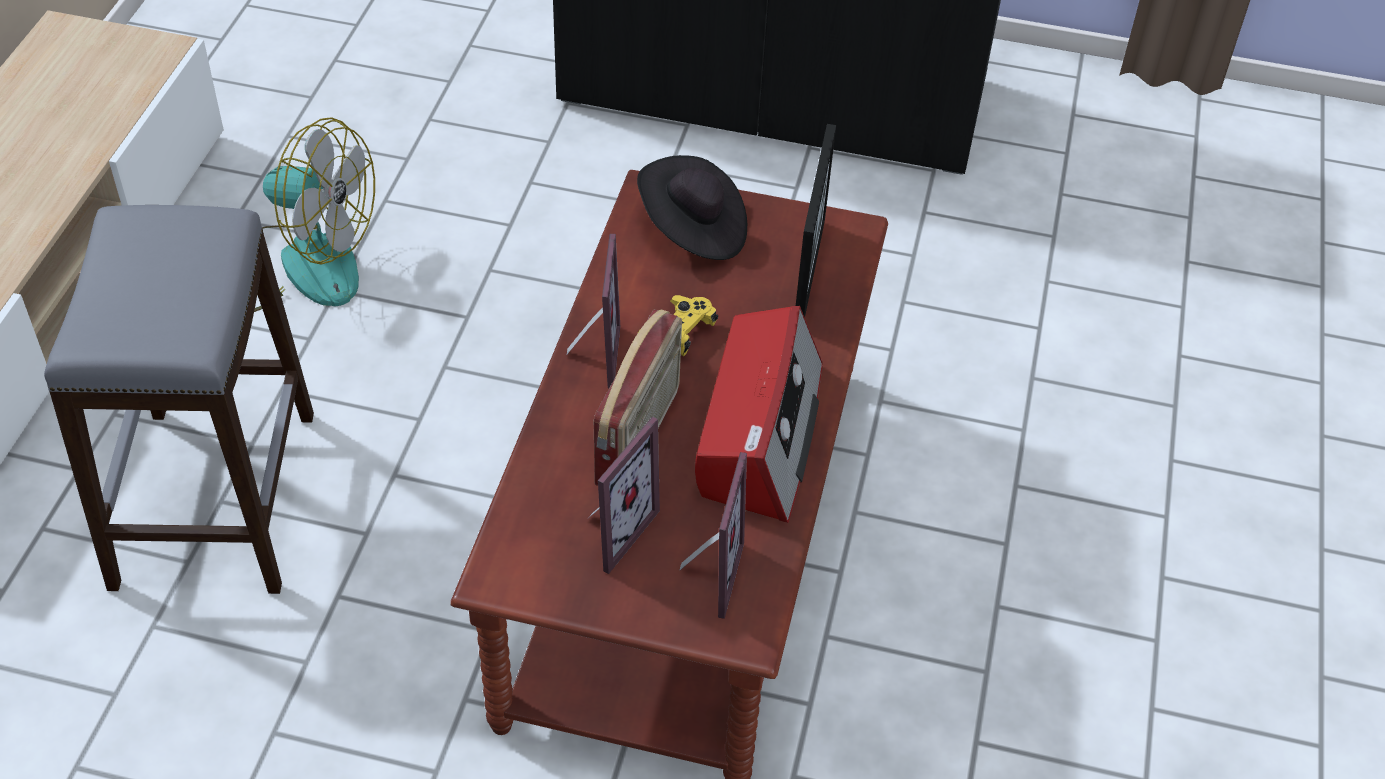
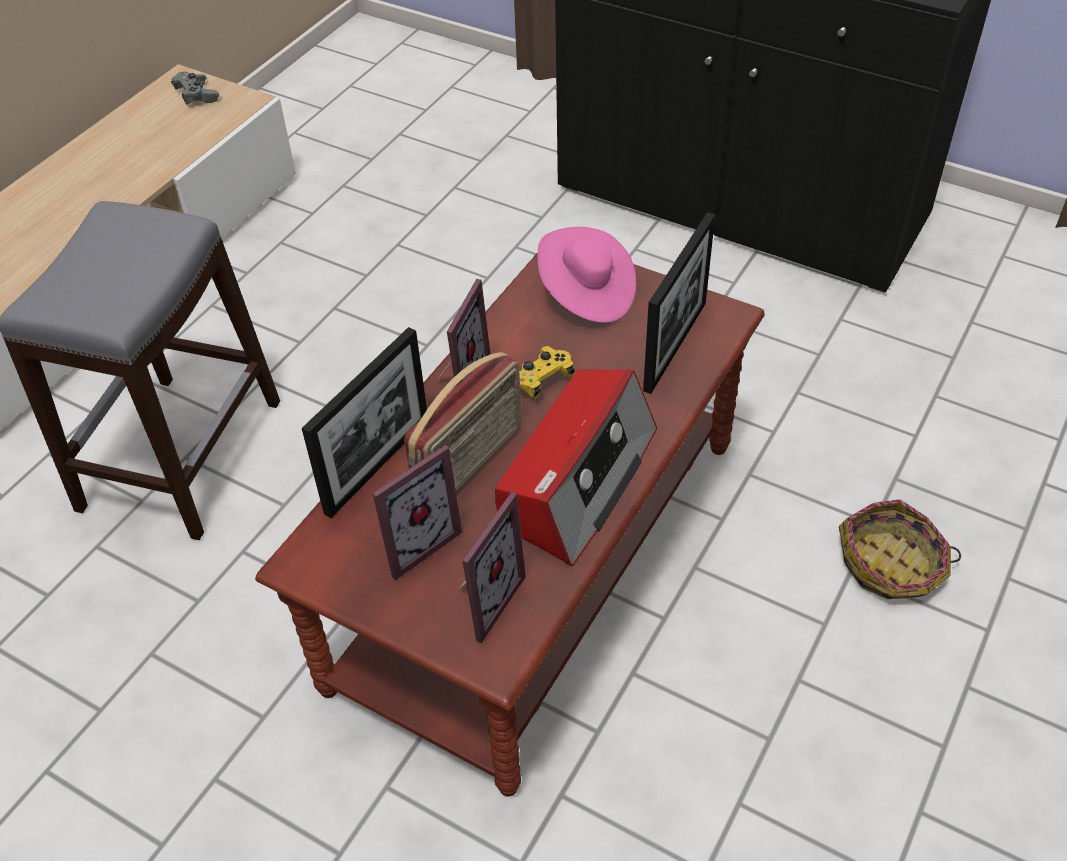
camera: 20 degrees right, 0 degrees up
(93, 49) = (197, 96): none -> grey game controller
(301, 264) = (315, 283): fan -> none
(538, 457) = (377, 465): none -> picture frame
(693, 230) = (586, 294): black hat -> pink hat
(1054, 469) = (891, 565): none -> basket

